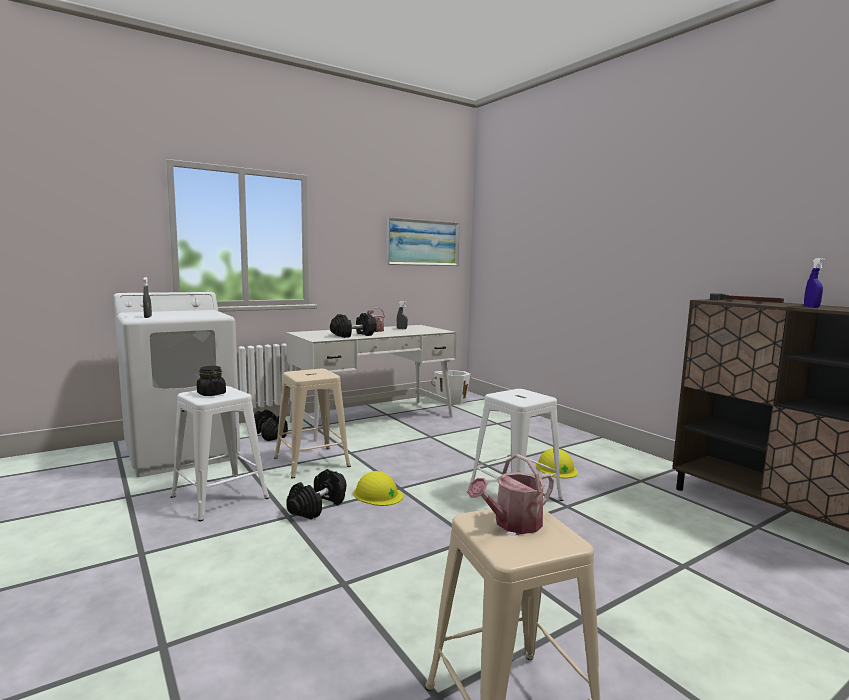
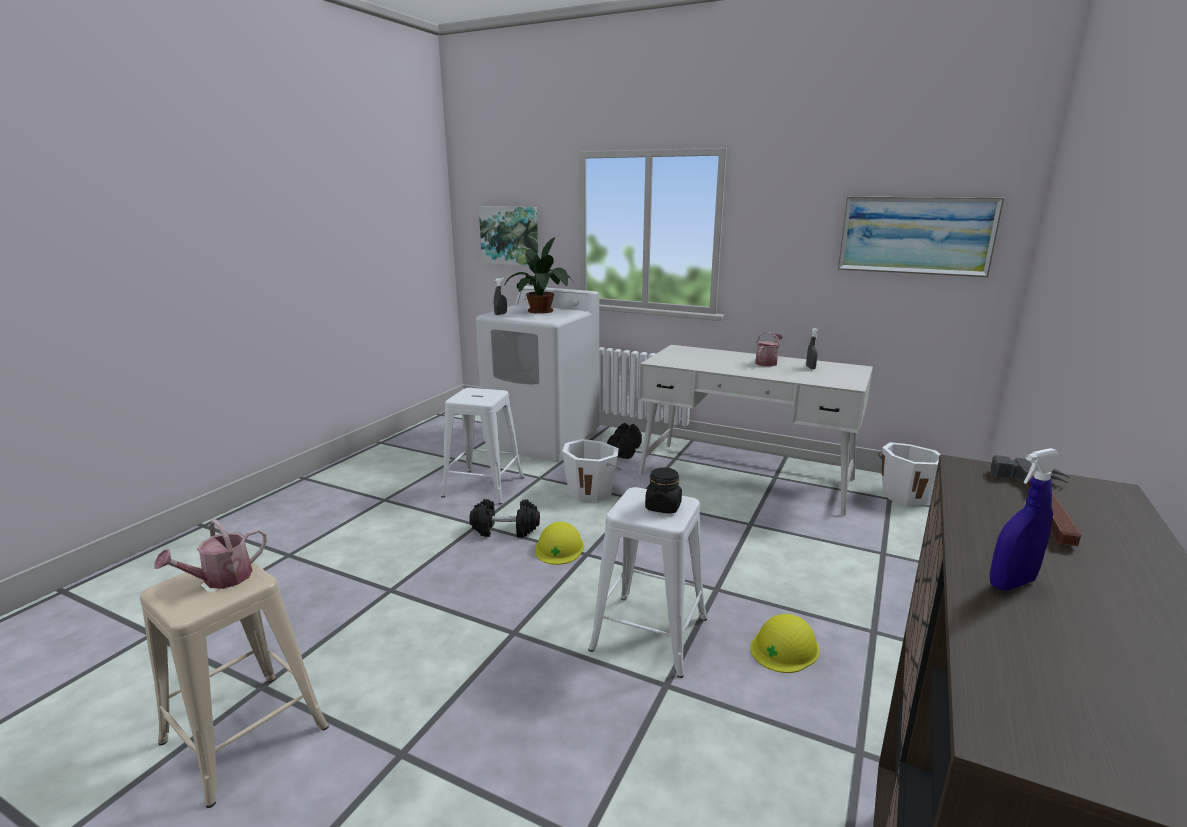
camera: 60 degrees right, 10 degrees up
(70, 240) = (510, 235): none -> picture
(177, 312) = (543, 311): none -> potted plant
(211, 394) = (475, 395): black jar -> black jar (663, 507)
(312, 462) = (591, 491): beige stool -> white bucket
(353, 335) = (711, 364): black dumbbell -> none
(512, 524) = (221, 579): watering can -> watering can turned 75 degrees counterclockwise

